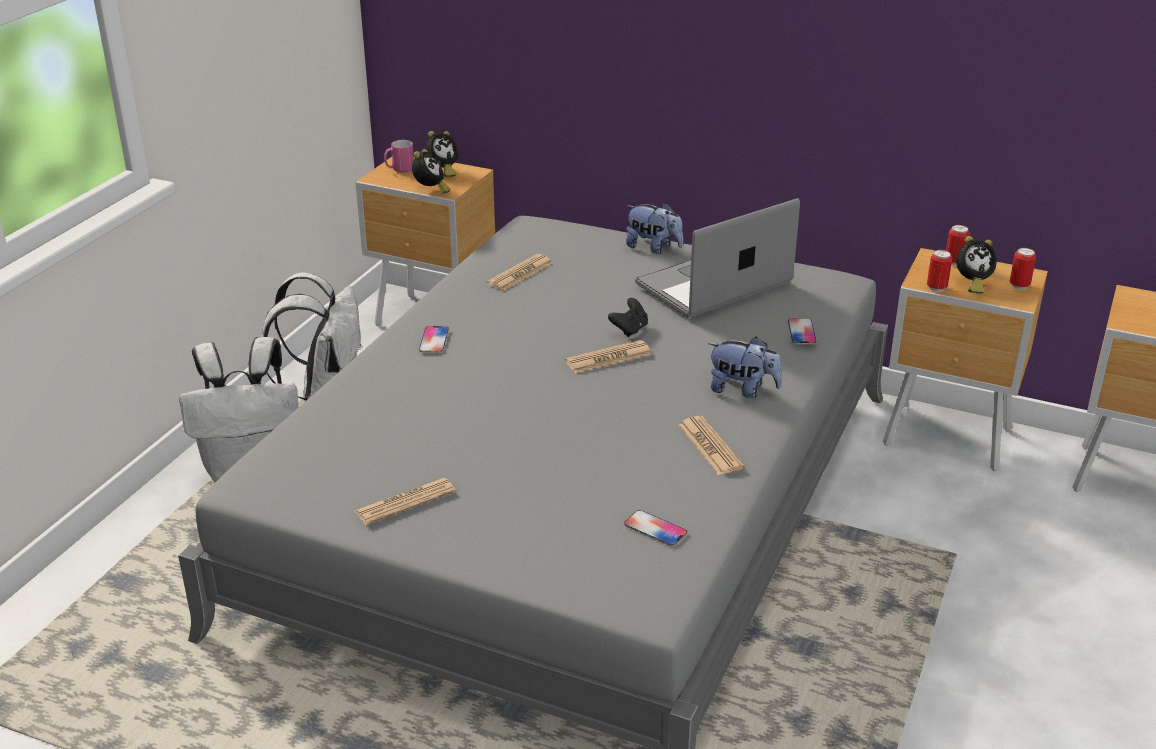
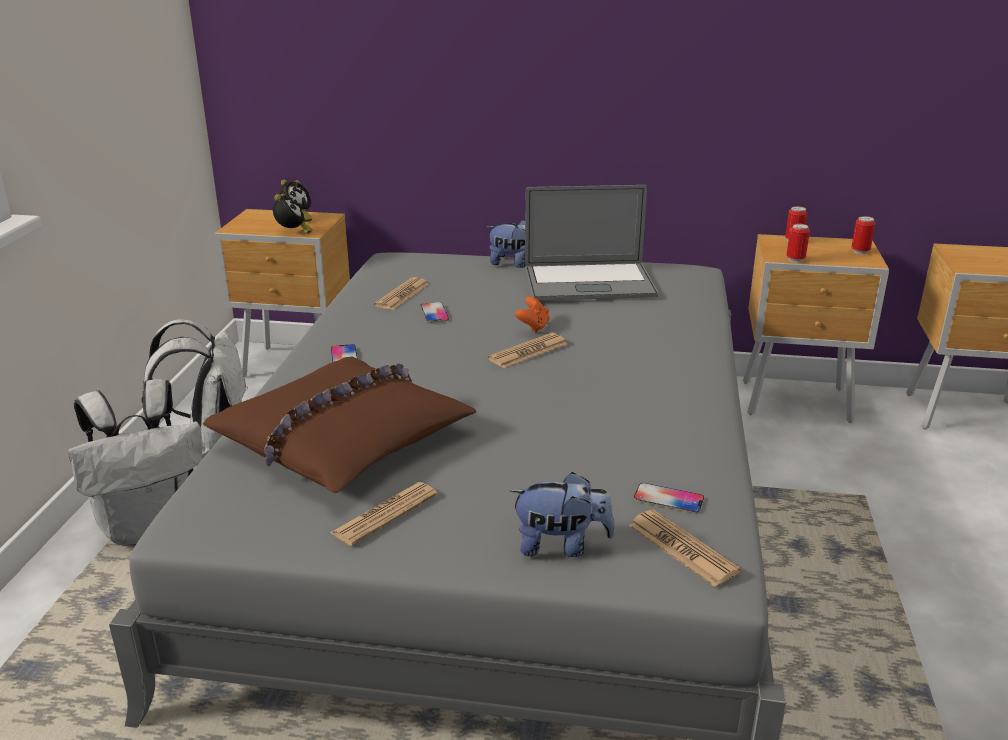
camera: 15 degrees left, 5 degrees down
(399, 170) = (254, 221): pink mug -> none
(399, 427) = (343, 440): none -> brown pillow
(629, 330) = (533, 327): black game controller -> orange game controller
(710, 446) = (671, 415): newspaper -> newspaper (682, 548)
(713, 284) = (589, 283): laptop -> laptop turned 135 degrees counterclockwise
(742, 390) = (668, 363): plush toy -> plush toy (561, 546)
(801, 332) = (691, 310): phone -> phone (434, 313)
(971, 284) = (821, 254): alarm clock -> none

